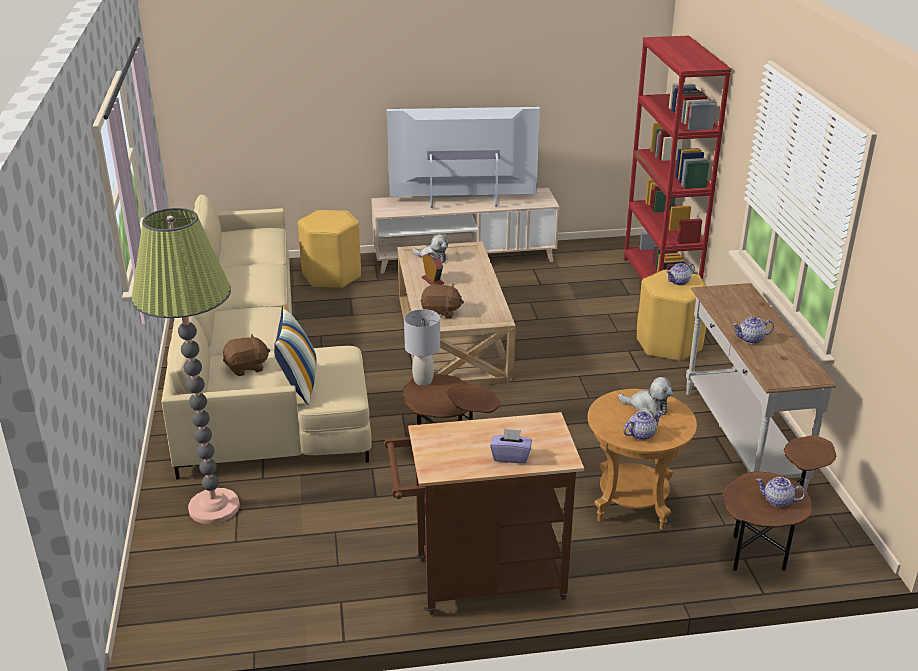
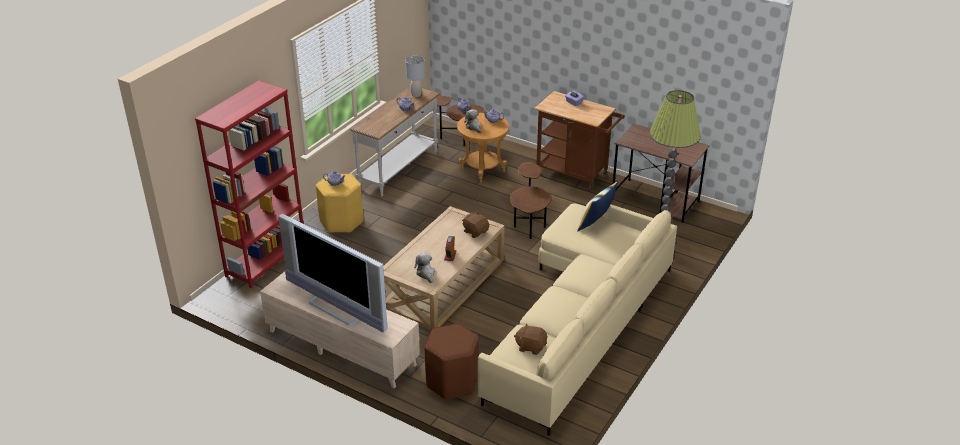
camera: 140 degrees left, 5 degrees up
(247, 367) = (613, 245): brown plush toy -> brown plush toy (531, 346)
(285, 600) = (655, 201): none -> brown desk
(332, 276) = (452, 381): yellow stool -> brown stool
(423, 381) = (529, 207): grey table lamp -> grey table lamp (416, 95)

